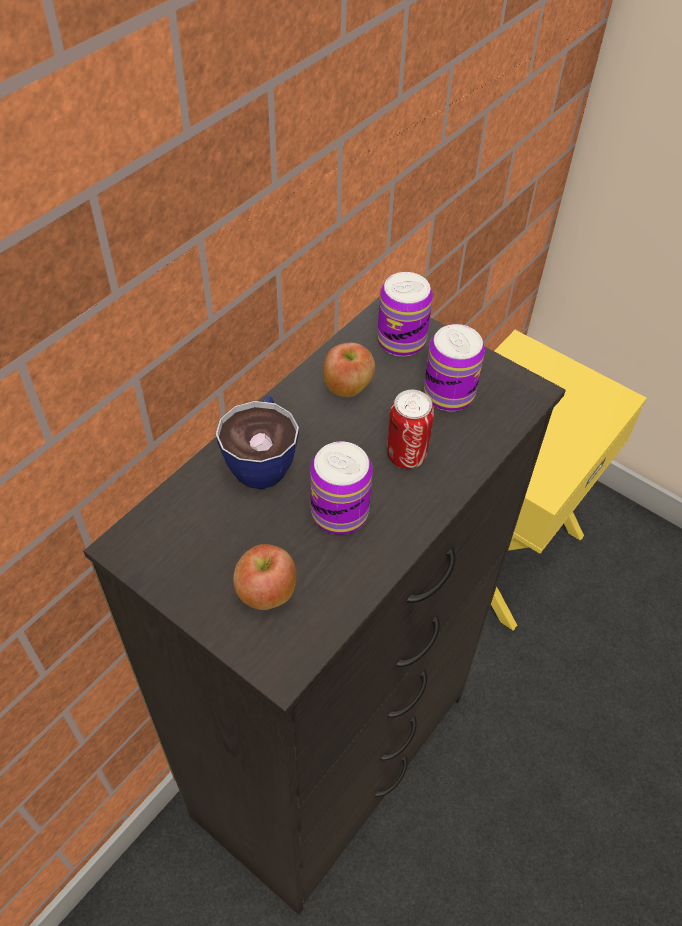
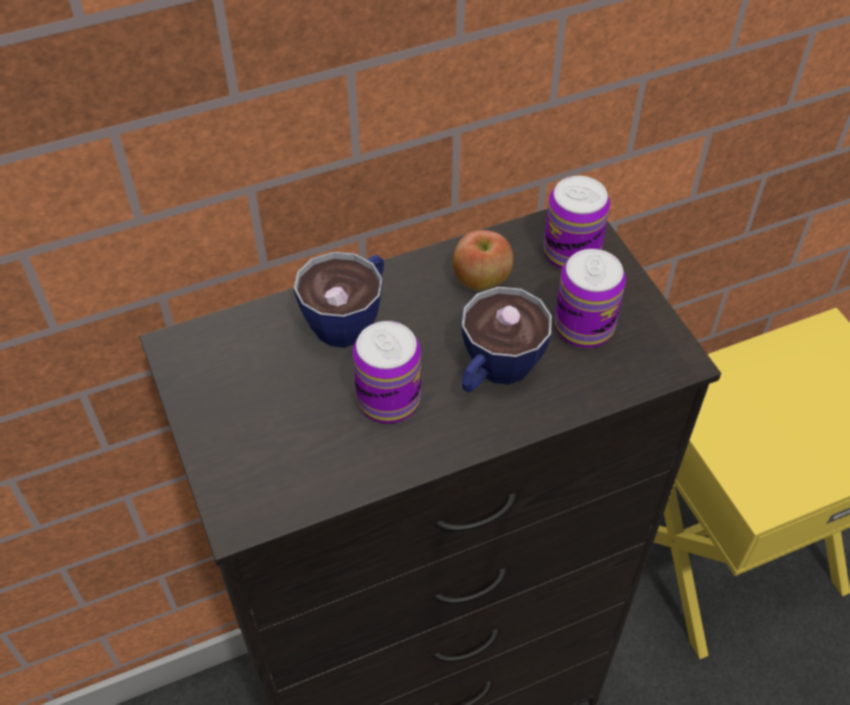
camera: 30 degrees right, 0 degrees up
(266, 593) = (269, 445): apple -> none
(406, 455) = (494, 372): can -> cup

